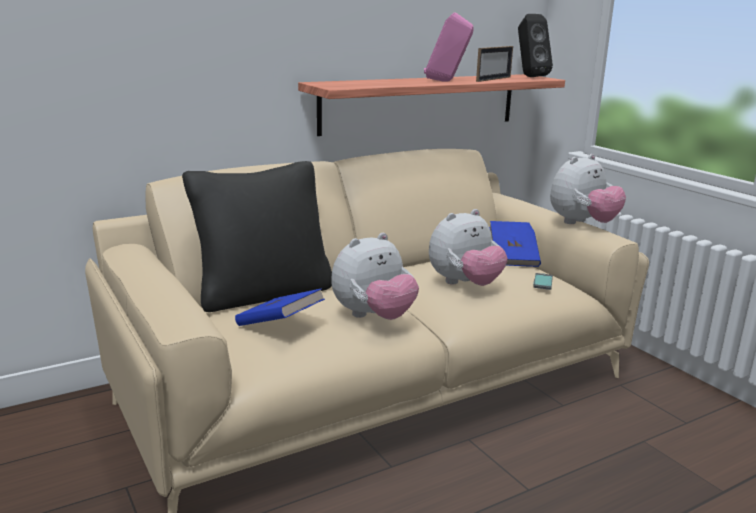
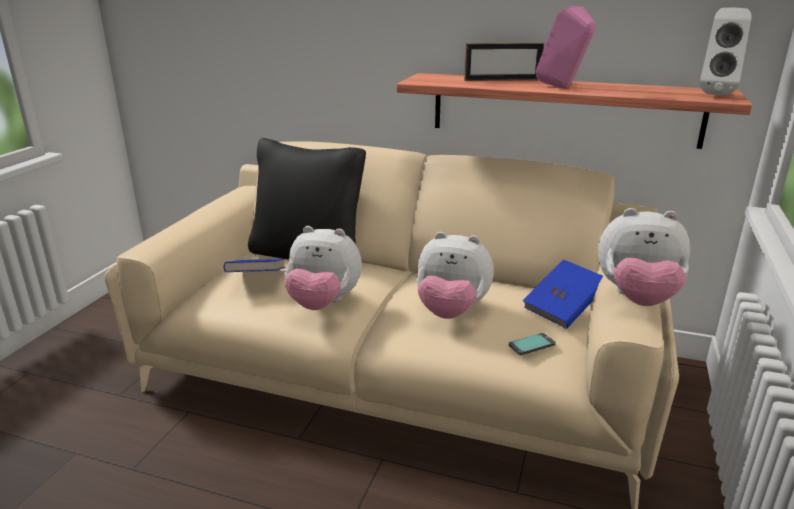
camera: 50 degrees right, 5 degrees up
(493, 79) = (641, 92): picture frame -> picture frame (502, 80)
(529, 77) = (716, 94): black speaker -> white speaker

